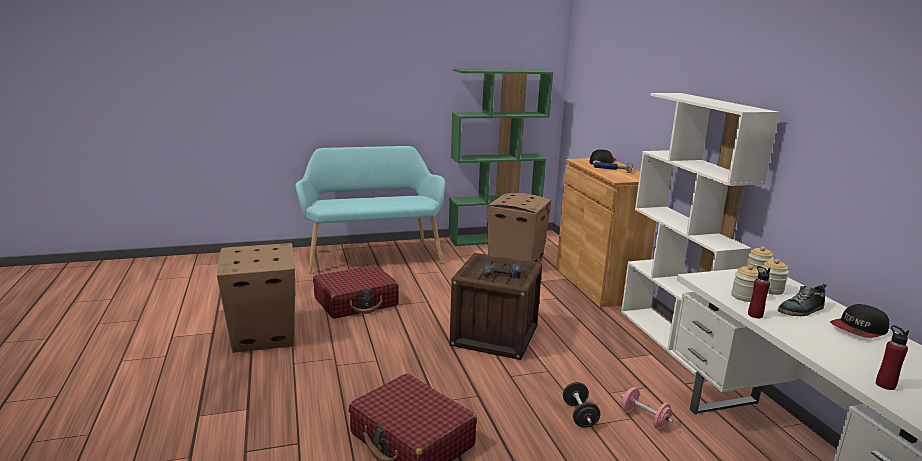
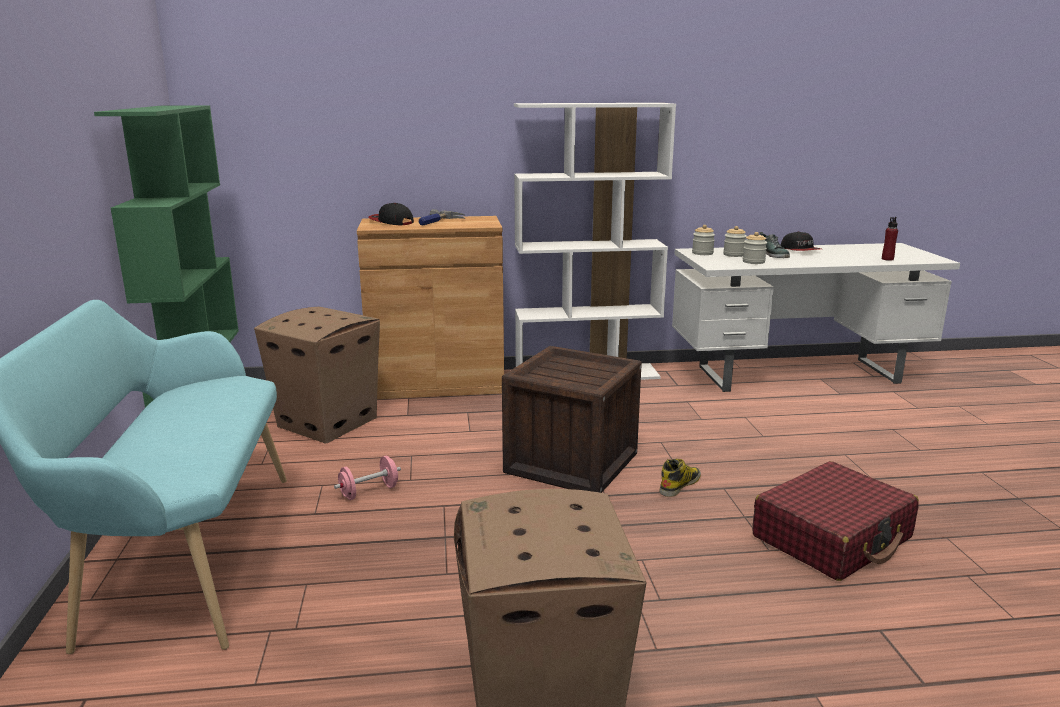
camera: 80 degrees left, 0 degrees up
(356, 302) = (418, 578): red suitcase -> none
(476, 376) = (679, 485): none -> boot
(501, 272) = (572, 370): power drill -> none
(579, 415) = (747, 438): black dumbbell -> none
(644, 419) = (744, 412): pink dumbbell -> pink dumbbell (369, 492)
(755, 315) = (791, 264): red bottle -> none

